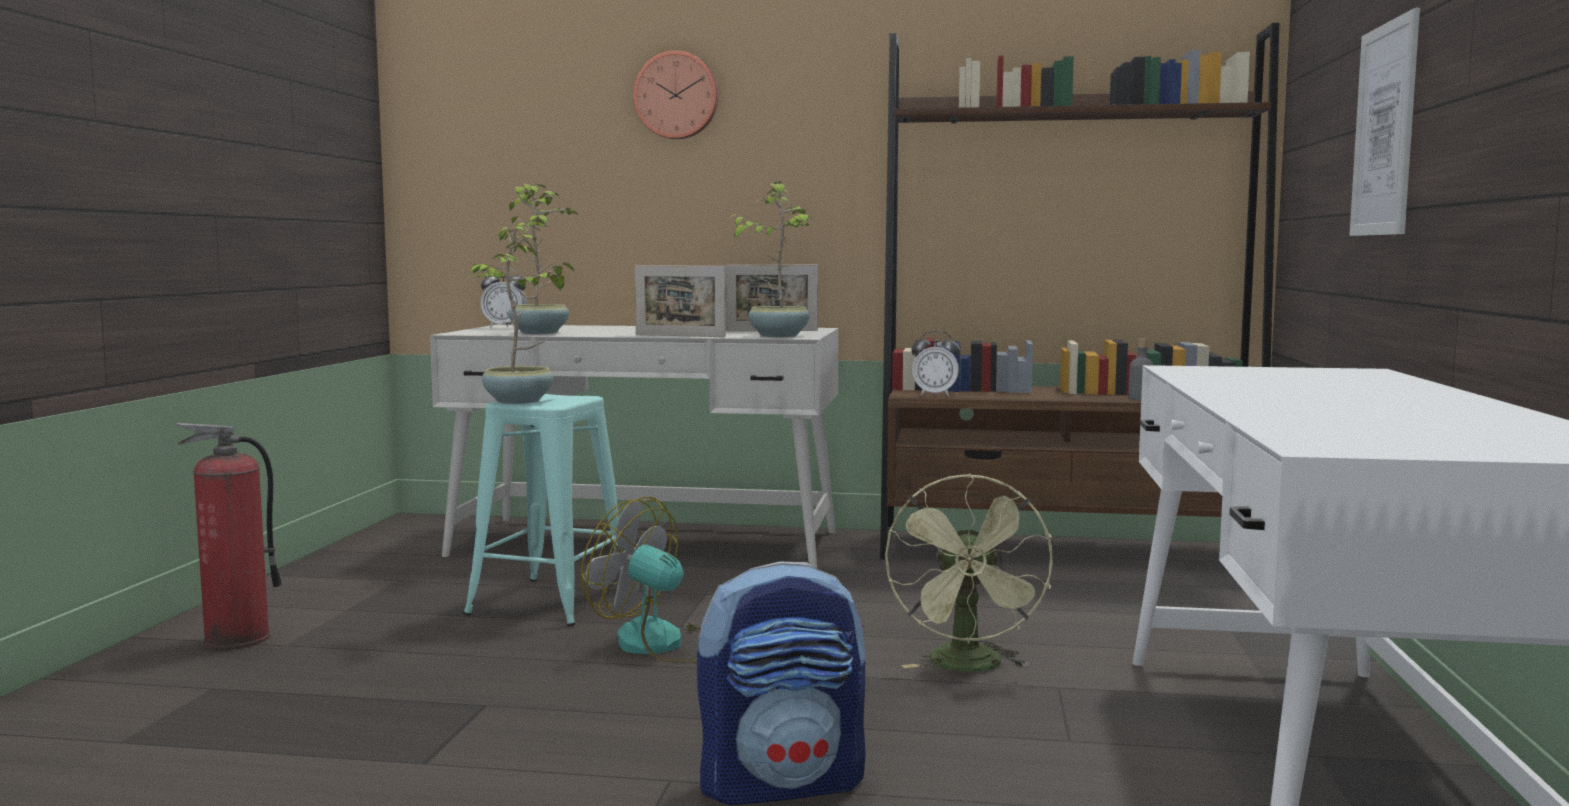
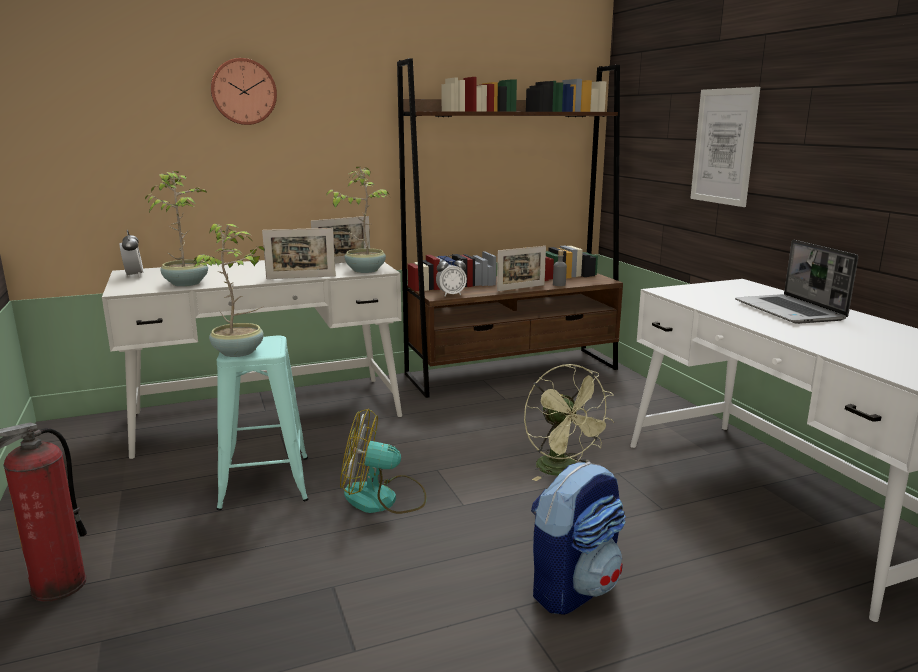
camera: 30 degrees left, 10 degrees up
(505, 327) = (134, 276): alarm clock -> alarm clock turned 90 degrees counterclockwise
(1064, 397) = (521, 288): none -> picture frame
(1346, 392) = (790, 311): none -> laptop

